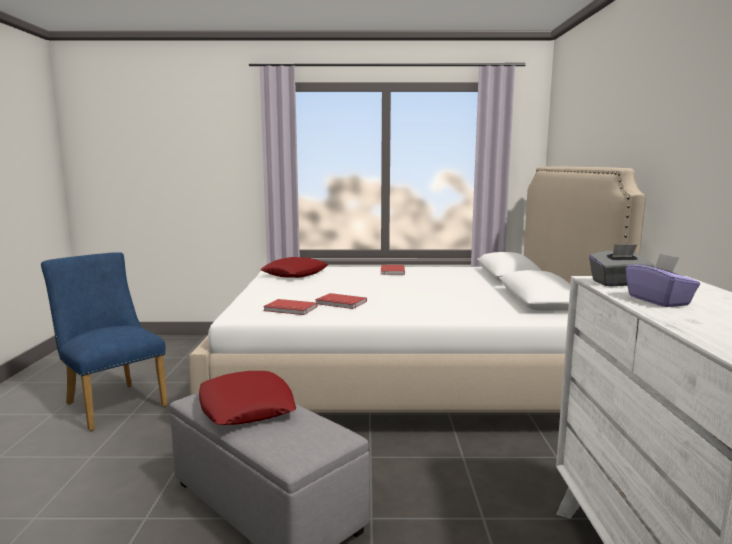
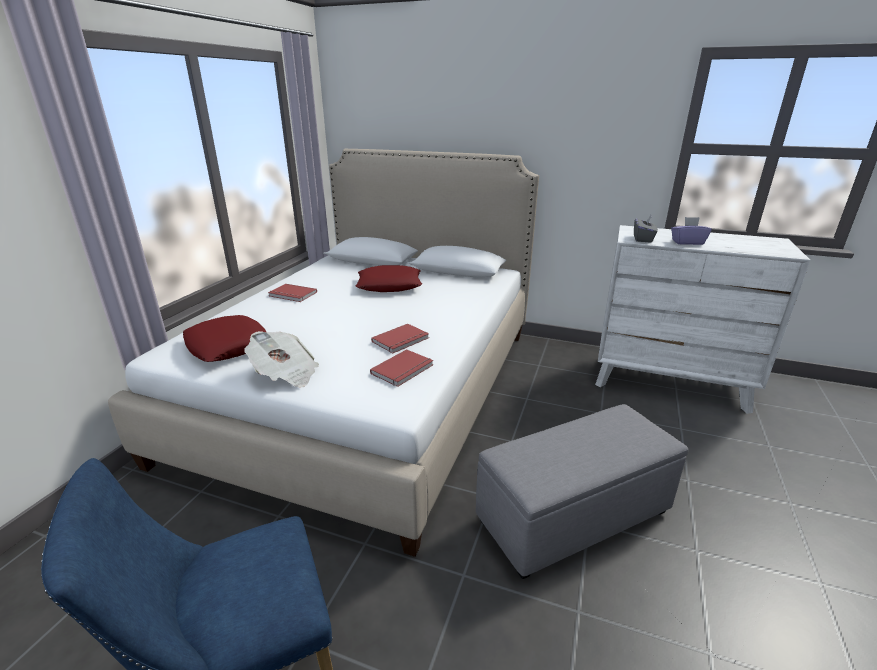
camera: 70 degrees left, 15 degrees up
(246, 407) = (566, 453): red pillow -> red pillow (389, 285)
(266, 288) = (285, 374): none -> newspaper

